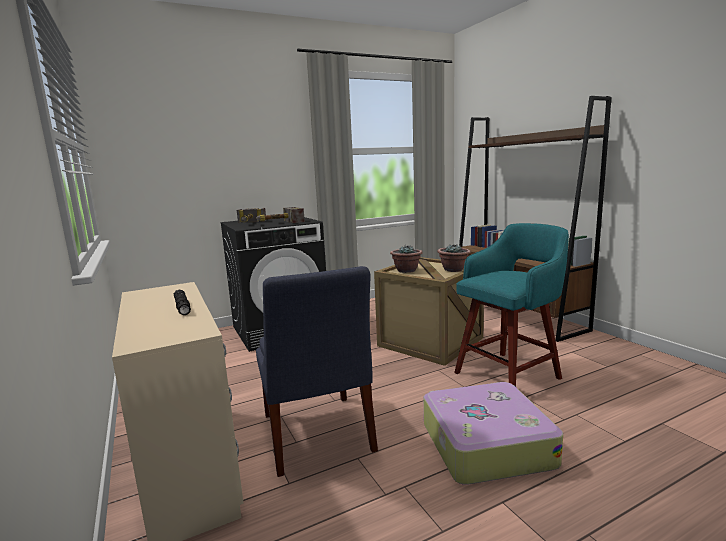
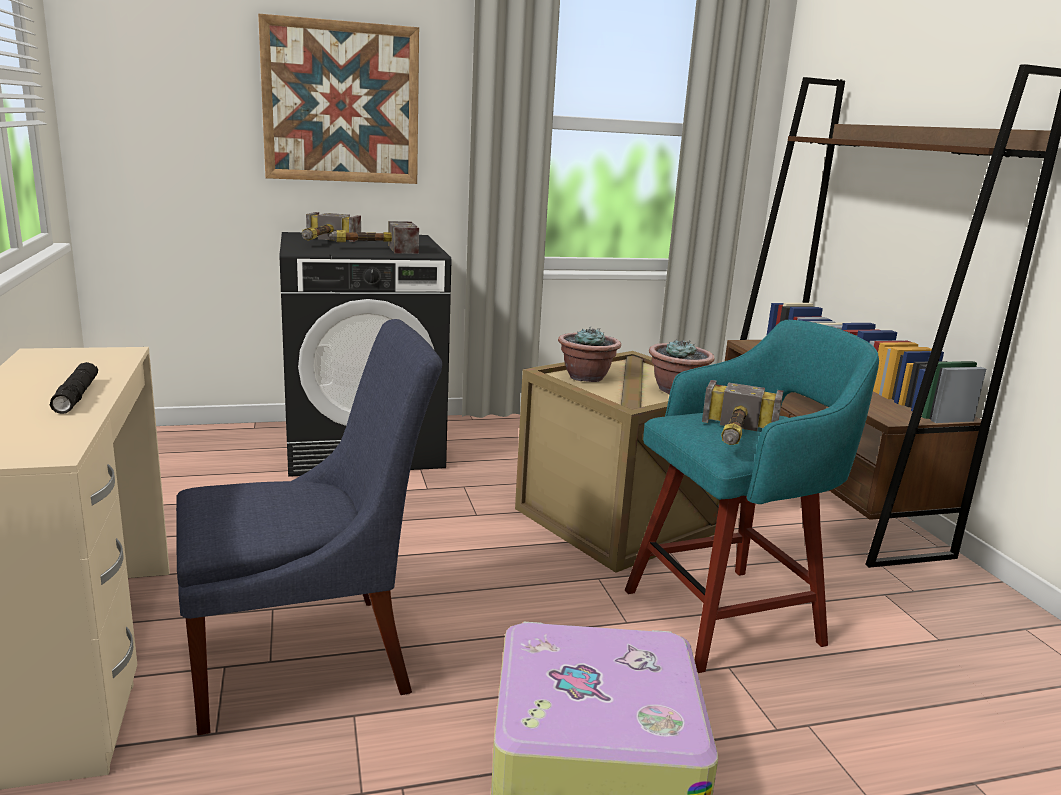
camera: 10 degrees right, 5 degrees up
(245, 151) = (341, 103): none -> picture
(317, 436) = (310, 658): blue chair -> blue chair turned 105 degrees counterclockwise
(508, 280) = (735, 436): none -> hammer

